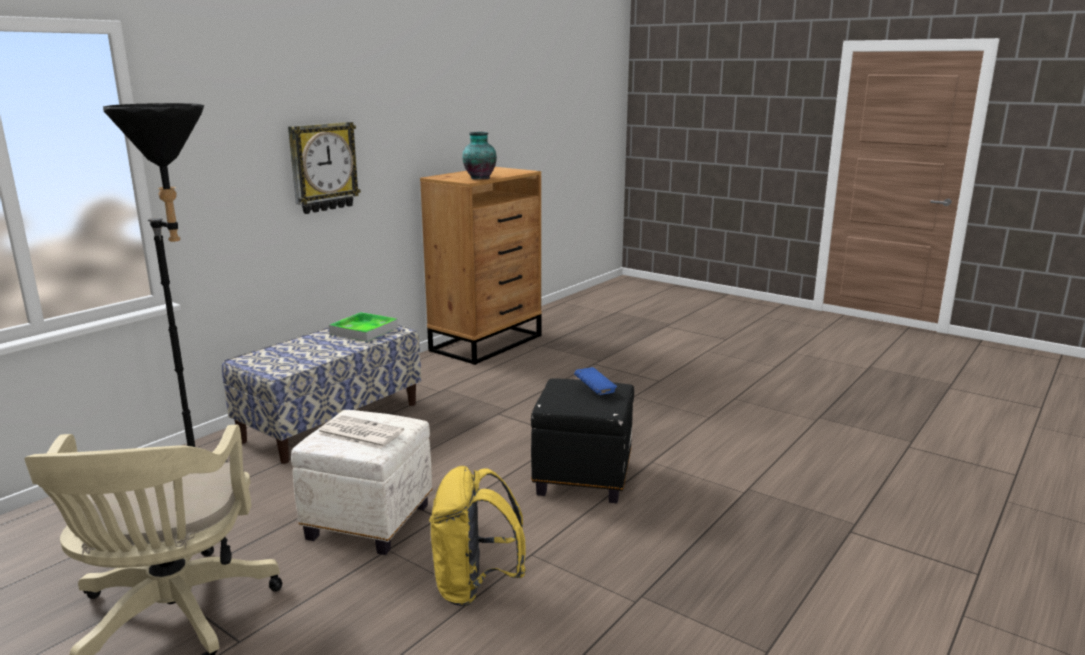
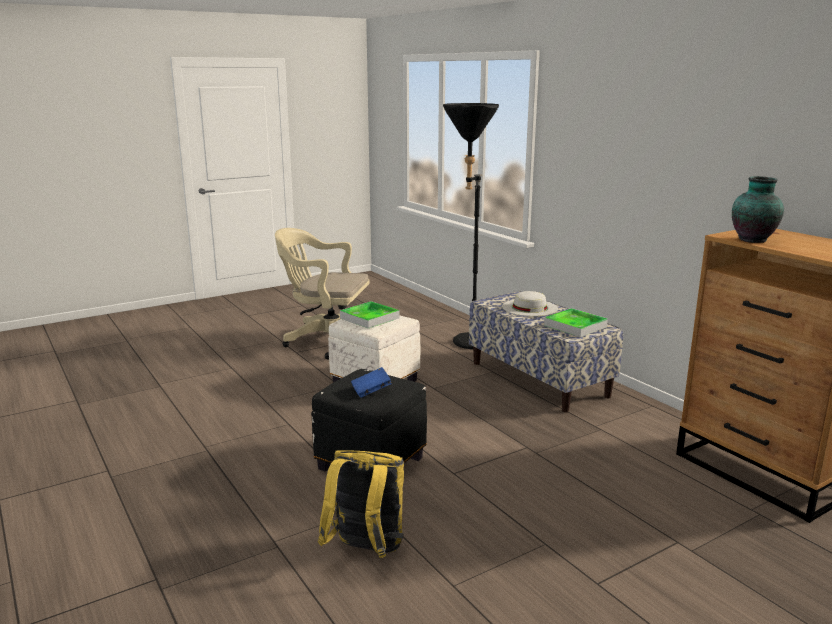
camera: 110 degrees right, 0 degrees up
(300, 351) = (529, 307): none -> white hat
(323, 167) = (648, 180): wall clock -> none
(359, 433) = (369, 318): newspaper -> tray
(475, 586) = (276, 403): yellow backpack -> yellow backpack (365, 551)

